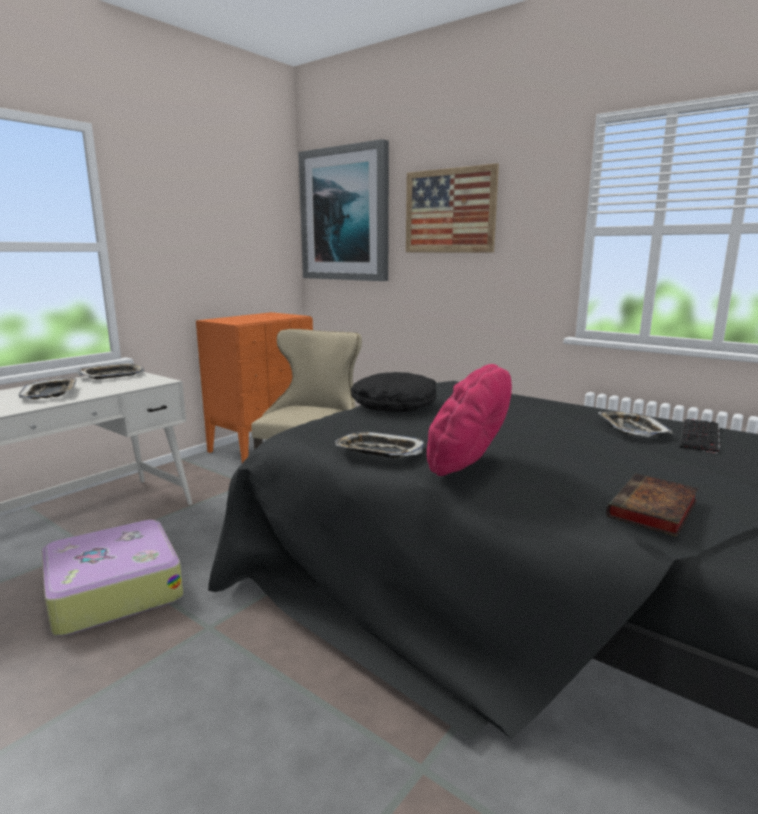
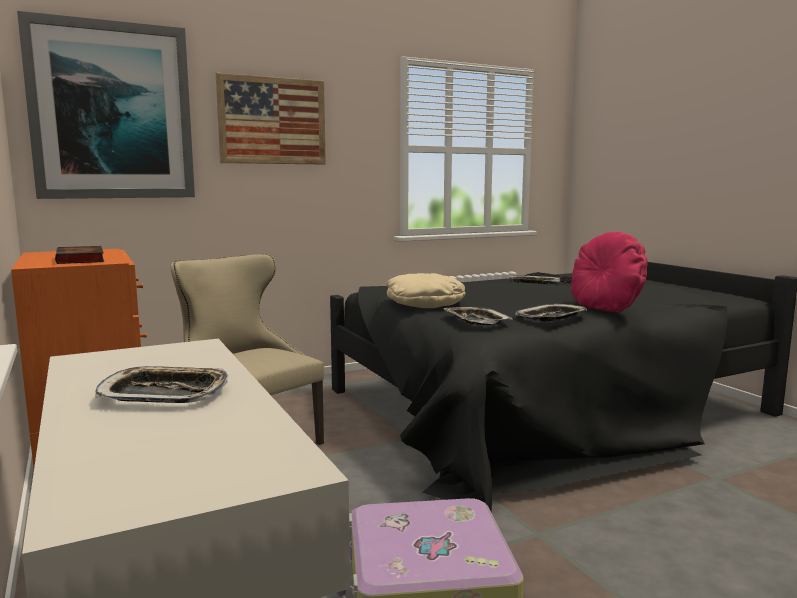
camera: 65 degrees left, 5 degrees down
(112, 375) = (92, 364): tray -> tray (476, 321)
(395, 405) = (426, 303): black pillow -> beige pillow
(653, 510) = (676, 297): book -> book (81, 259)

